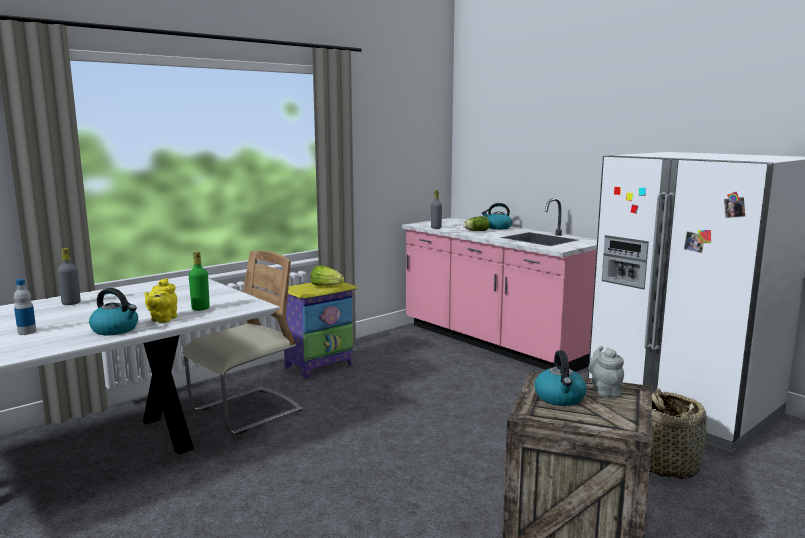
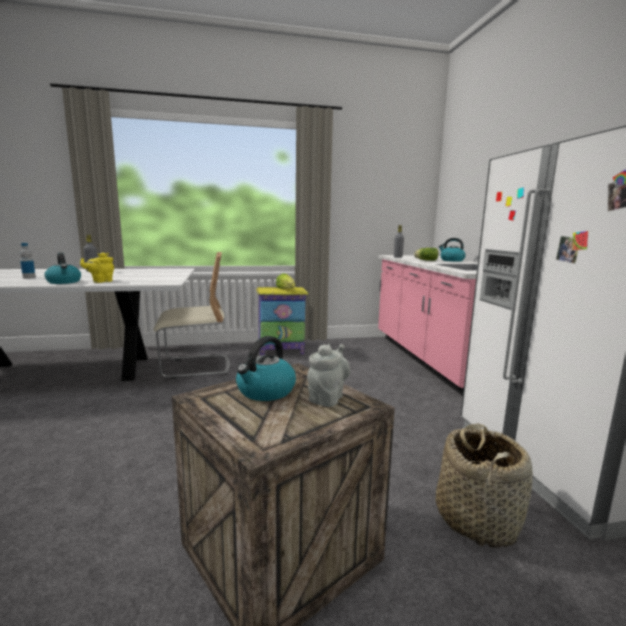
camera: 30 degrees right, 0 degrees up
(200, 308) = (137, 280): green bottle -> none

